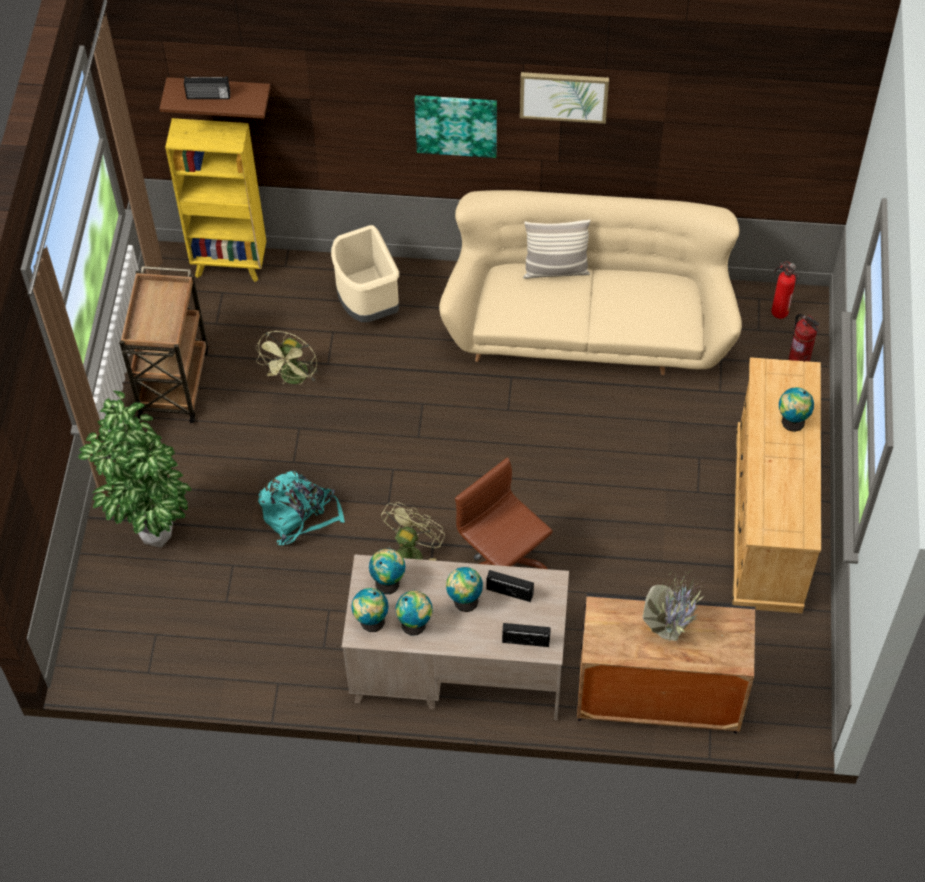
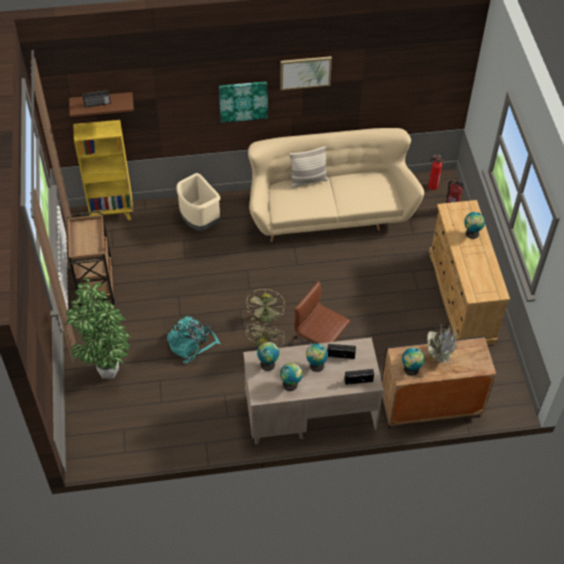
camera: 15 degrees left, 5 degrees down
(293, 378) = (167, 269): green fan -> green fan (266, 318)
(371, 622) = (264, 388): globe -> globe (411, 370)

